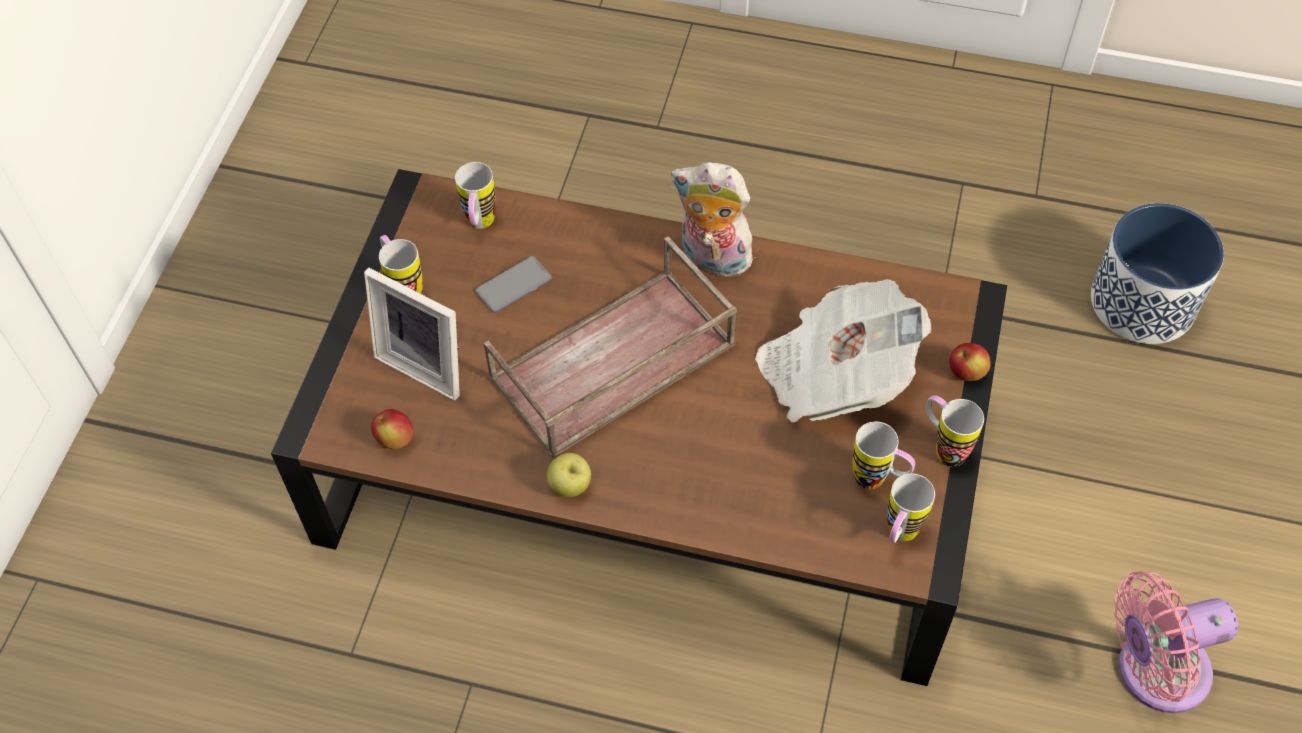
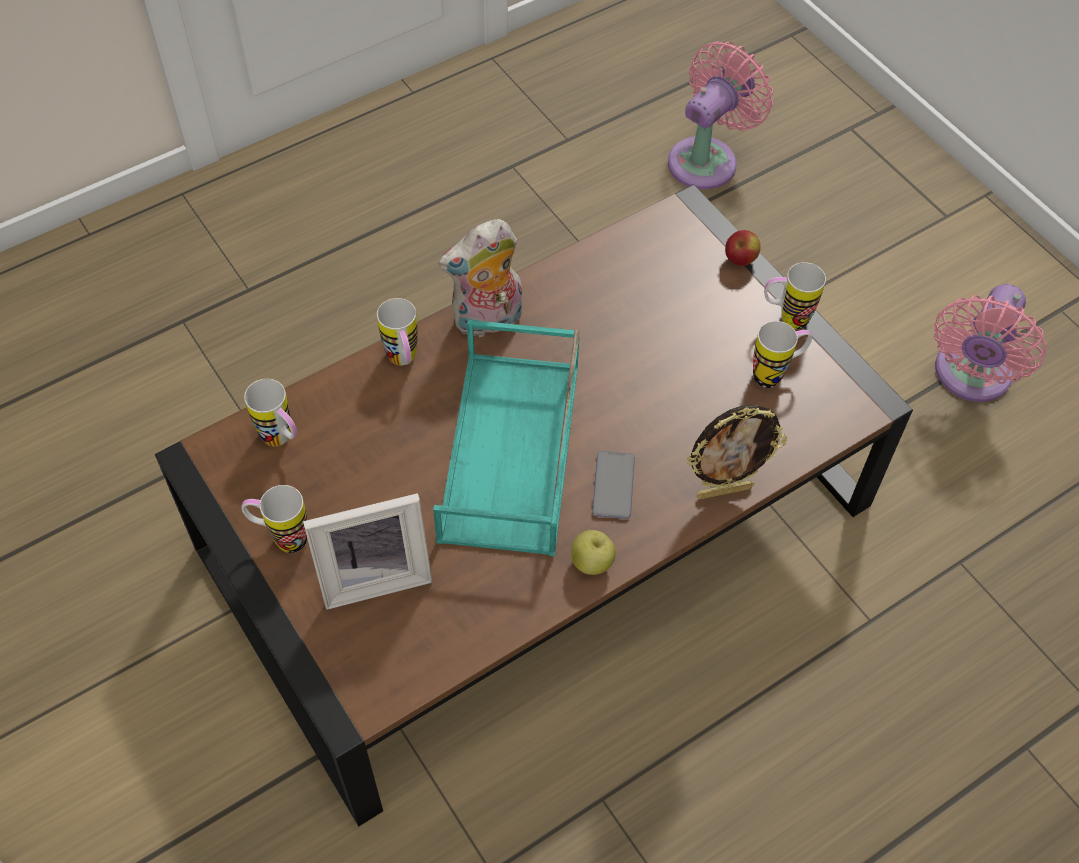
camera: 50 degrees left, 0 degrees up
(395, 439) = (423, 652): apple -> none
(514, 285) = (367, 461): phone -> phone (613, 485)
(612, 365) = (512, 453): brown tray -> turquoise tray
(726, 525) = (724, 490): none -> picture frame
(835, 373) = (664, 329): newspaper -> none
(898, 536) = (830, 398): mug -> mug (404, 362)
(1141, 302) = (707, 159): planter -> pink fan

